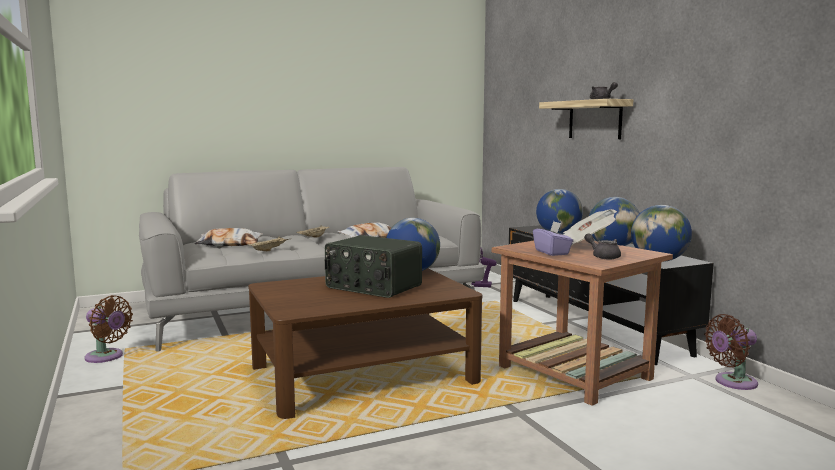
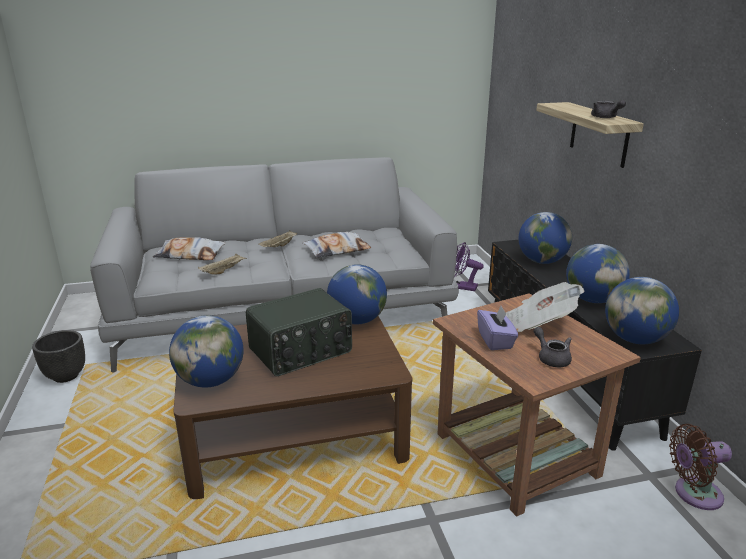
camera: 10 degrees right, 15 degrees up
(106, 357) = (66, 376): brown fan -> black planter
(298, 303) = (210, 381): none -> globe
(372, 287) = (301, 351): radio -> radio turned 75 degrees counterclockwise

